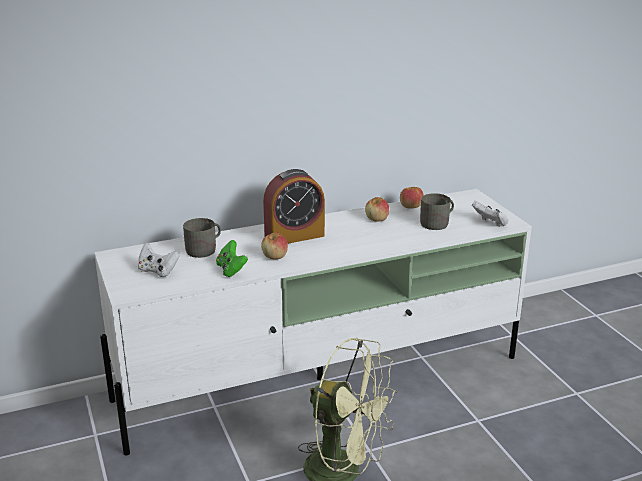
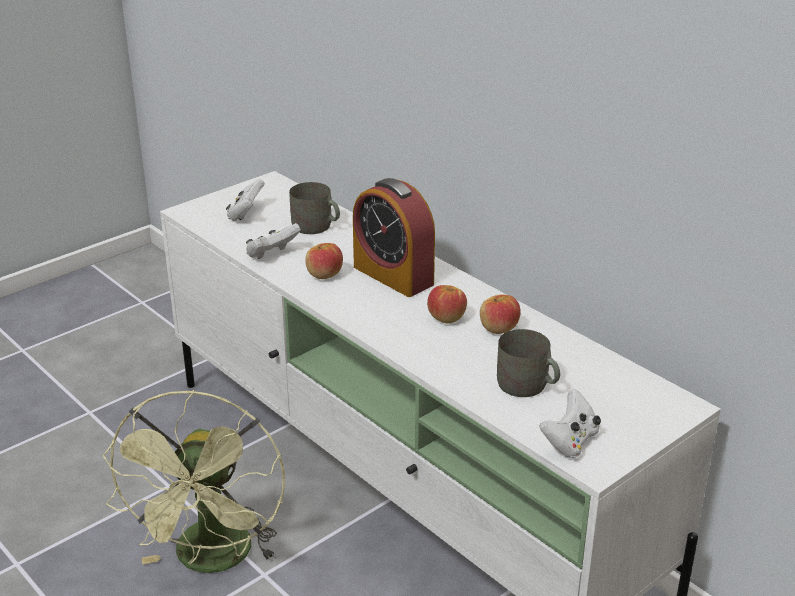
camera: 70 degrees right, 5 degrees up
(231, 270) = (272, 255): green game controller -> white game controller
(410, 206) = (573, 350): apple -> apple (446, 317)

